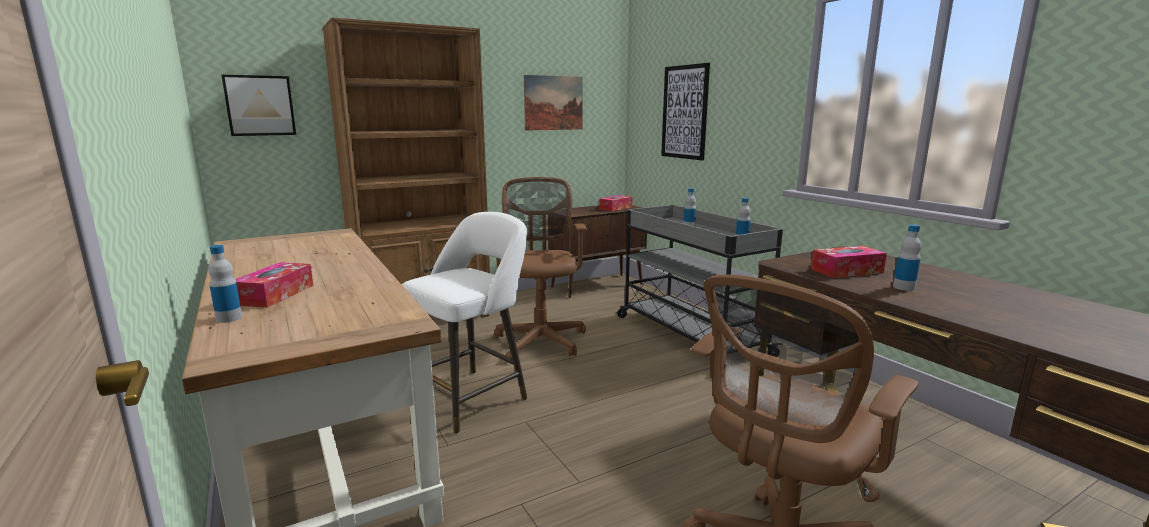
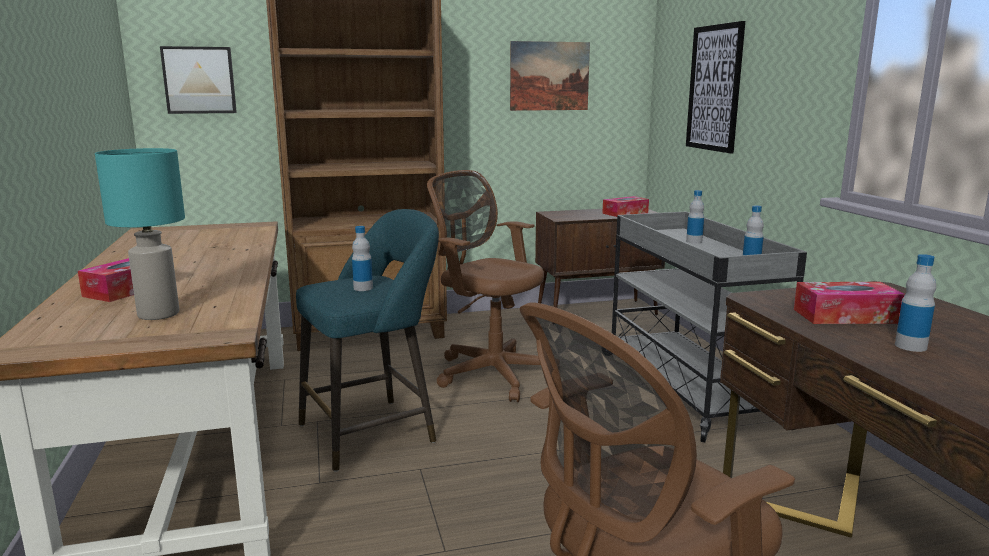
camera: 15 degrees right, 0 degrees up
(229, 318) = (64, 310): bottle -> bottle (363, 288)
(328, 314) = (159, 314): none -> turquoise table lamp
(471, 397) = (374, 431): white stool -> turquoise stool
(541, 340) = (490, 372): brown office chair -> brown office chair turned 60 degrees counterclockwise

